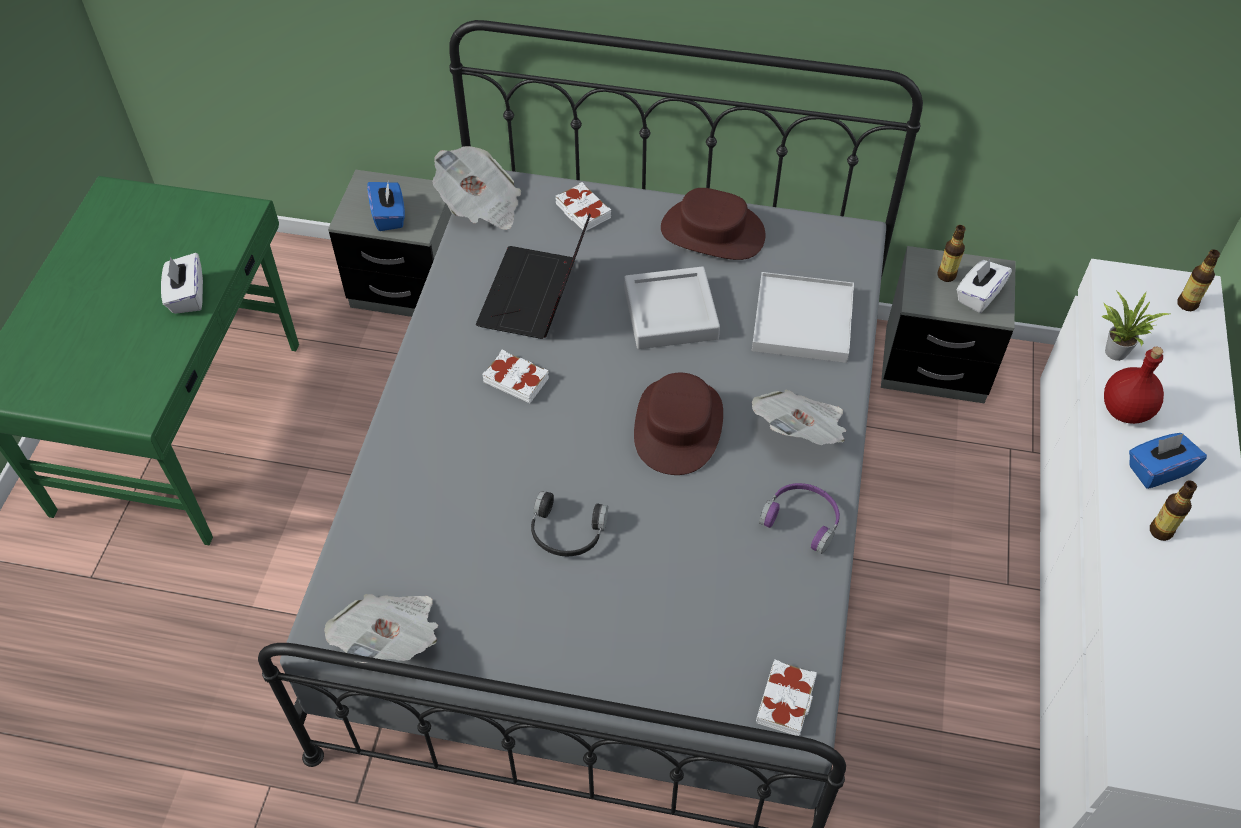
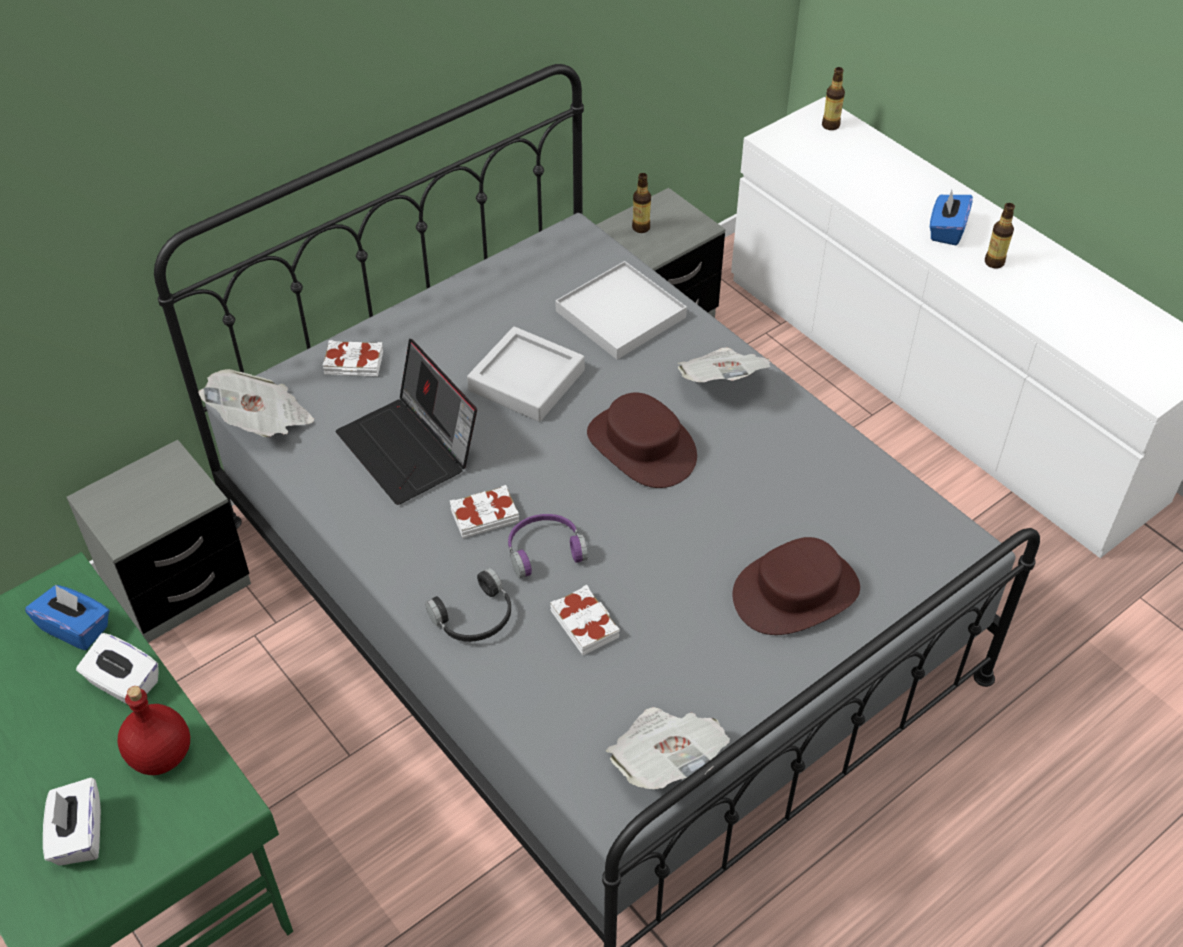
camera: 50 degrees left, 5 degrees down
(389, 216) = (158, 506): blue tissue box -> blue tissue box (76, 628)
(566, 533) = (674, 578): black headphones -> black headphones (475, 618)
(712, 232) = (474, 305): brown hat -> brown hat (796, 593)
(786, 701) = (946, 544): white book -> white book (585, 624)
(802, 519) = (800, 433): purple headphones -> purple headphones (544, 550)
(978, 295) = (677, 225): white tissue box -> white tissue box (79, 835)
(1115, 349) = (831, 181): potted plant -> none
(1126, 411) = (886, 211): red bottle -> red bottle (162, 755)

